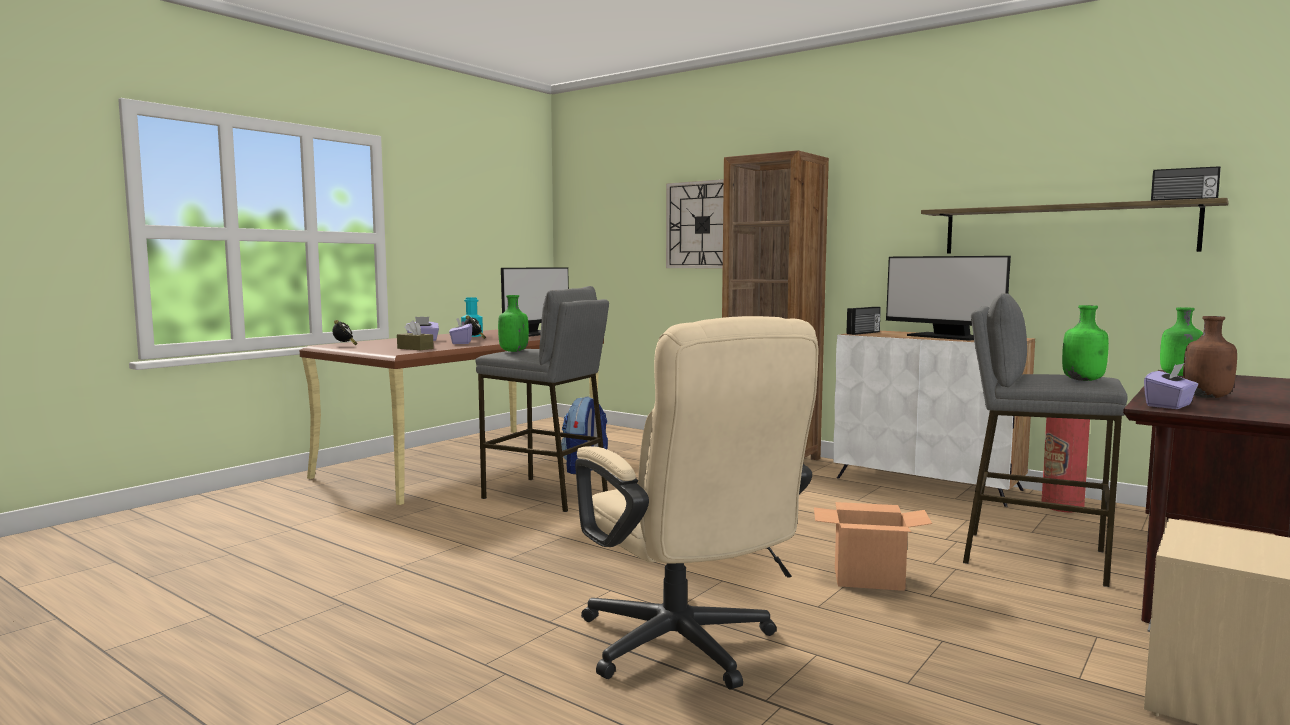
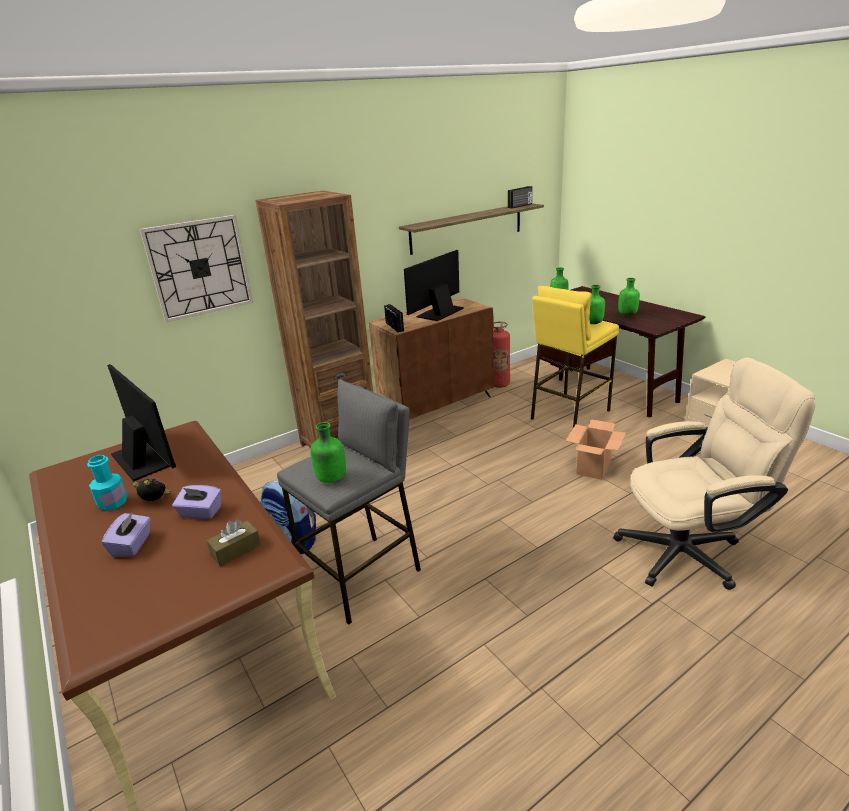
camera: 70 degrees left, 20 degrees up
(344, 345) = (121, 625): alarm clock -> none
(928, 484) = (437, 405): white cabinet -> brown cabinet
(946, 337) = (439, 312): monitor -> monitor turned 150 degrees clockwise
(1033, 557) = (569, 414): grey stool -> yellow stool
(1169, 405) = (651, 326): purple tissue box -> none
(1207, 397) = (627, 314): brown bottle -> green bottle

